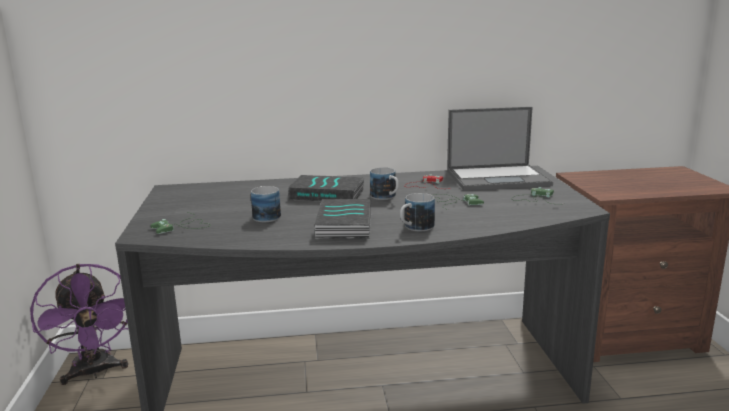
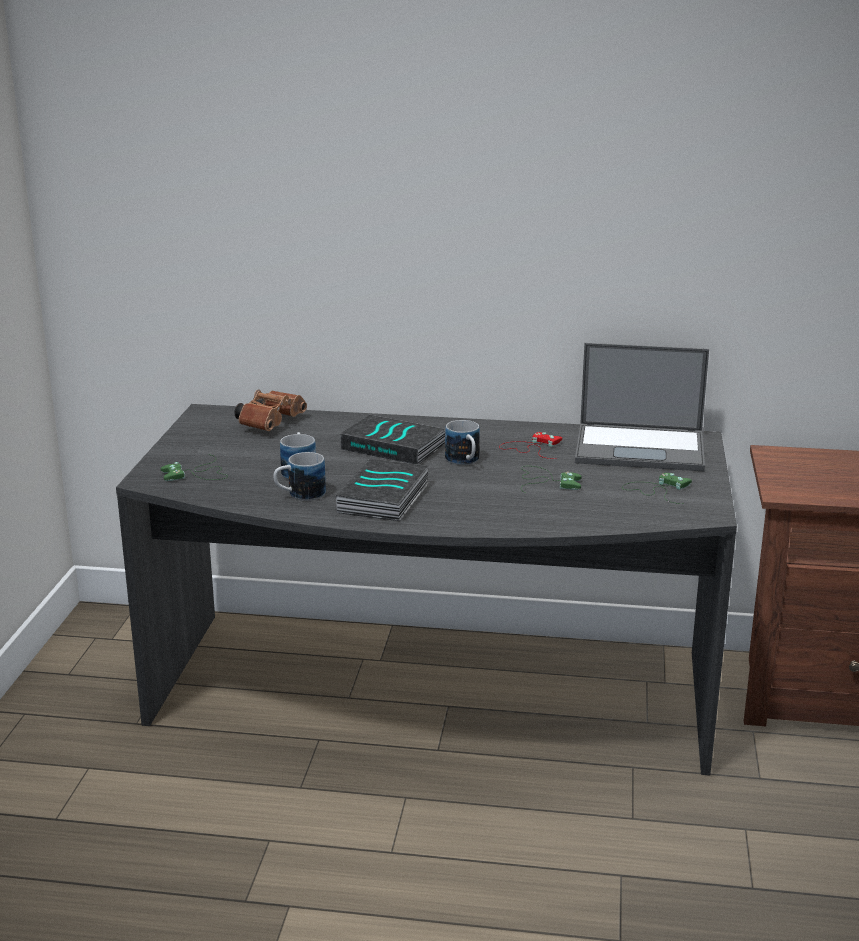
camera: 15 degrees right, 5 degrees up
(94, 372) = (103, 630): purple fan -> none
(224, 190) = (271, 423): none -> brown binoculars
(415, 228) = (464, 514): mug -> mug (299, 495)

